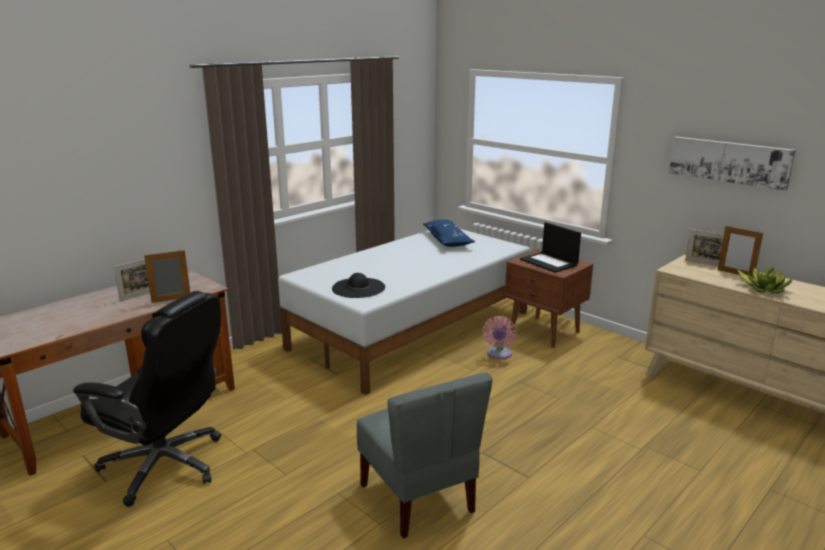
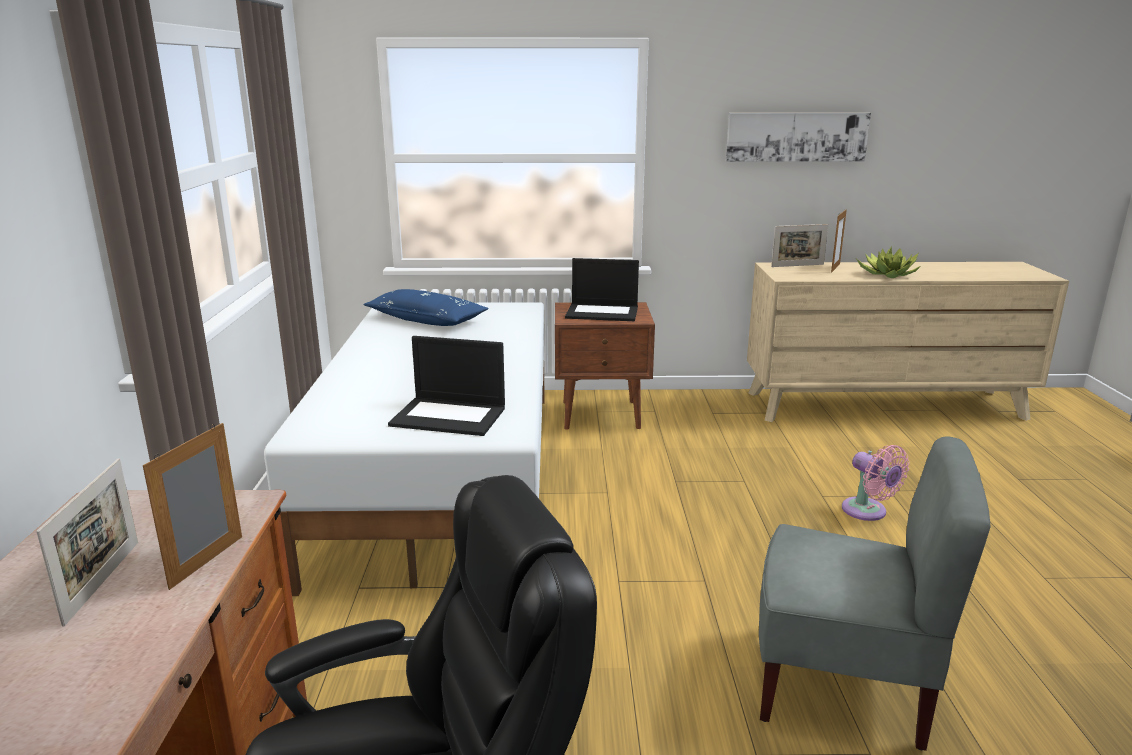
camera: 45 degrees left, 0 degrees up
(358, 288) = (450, 416): black hat -> laptop
(499, 354) = (602, 461): pink fan -> pink fan (867, 512)
(735, 274) = (835, 268): picture frame -> picture frame turned 60 degrees counterclockwise

